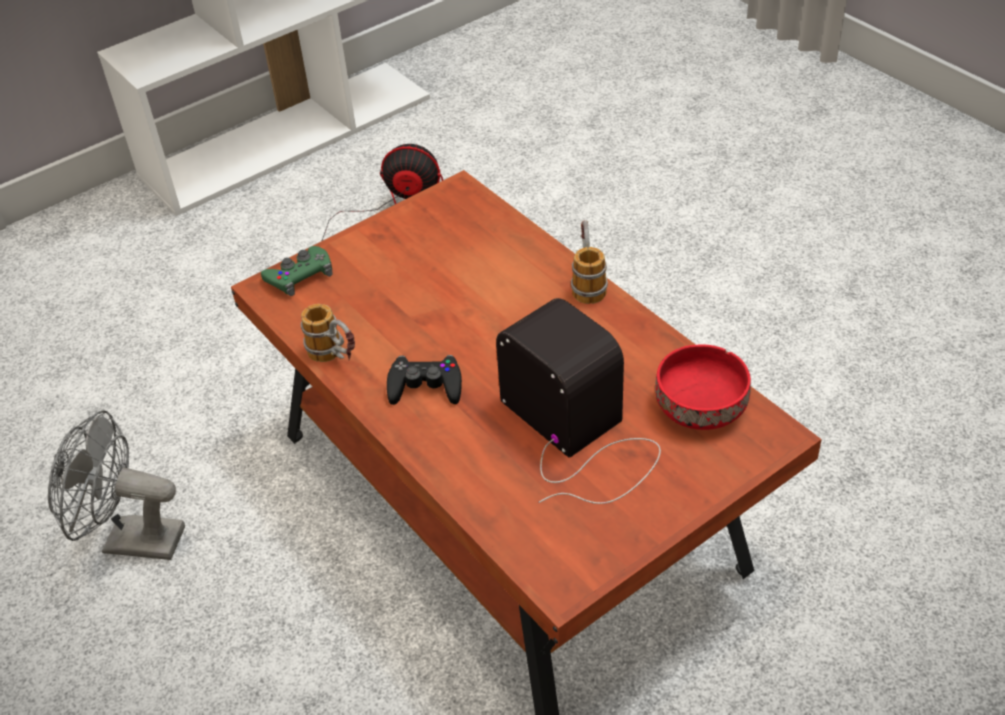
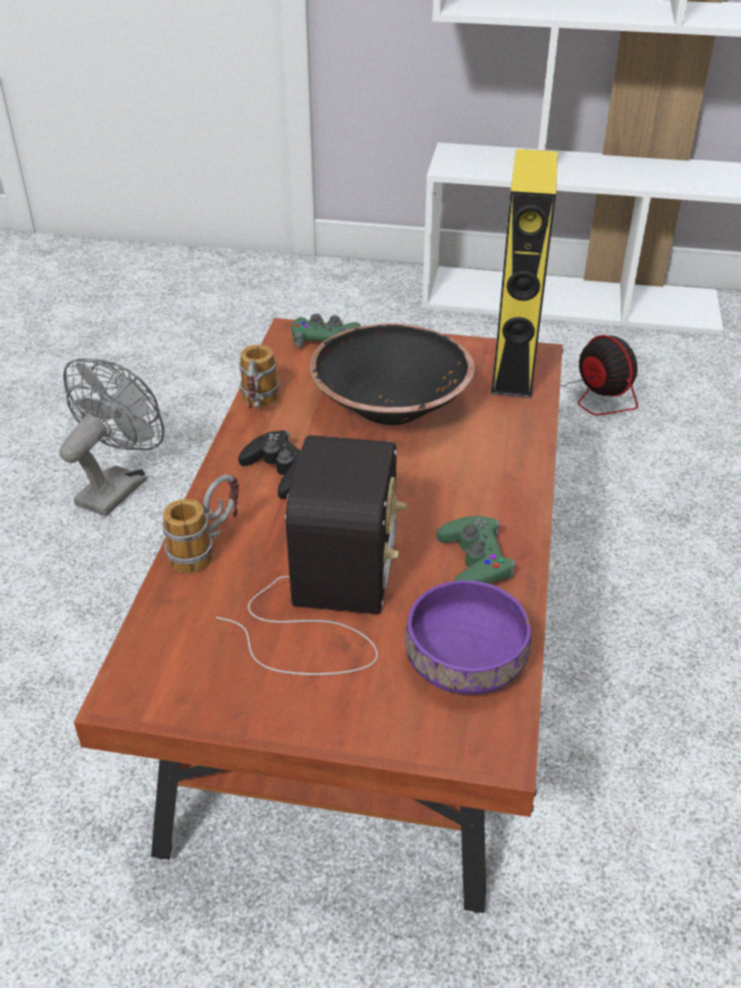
camera: 45 degrees right, 5 degrees down
(132, 540) = (118, 486): grey fan -> grey fan turned 60 degrees clockwise
(424, 291) = (390, 407): none -> black bowl
(460, 208) = (513, 368): none -> yellow speaker
(587, 282) = (529, 489): mug -> mug (207, 548)
(623, 348) = (474, 561): none -> green game controller
(698, 407) = (462, 660): red bowl -> purple bowl

